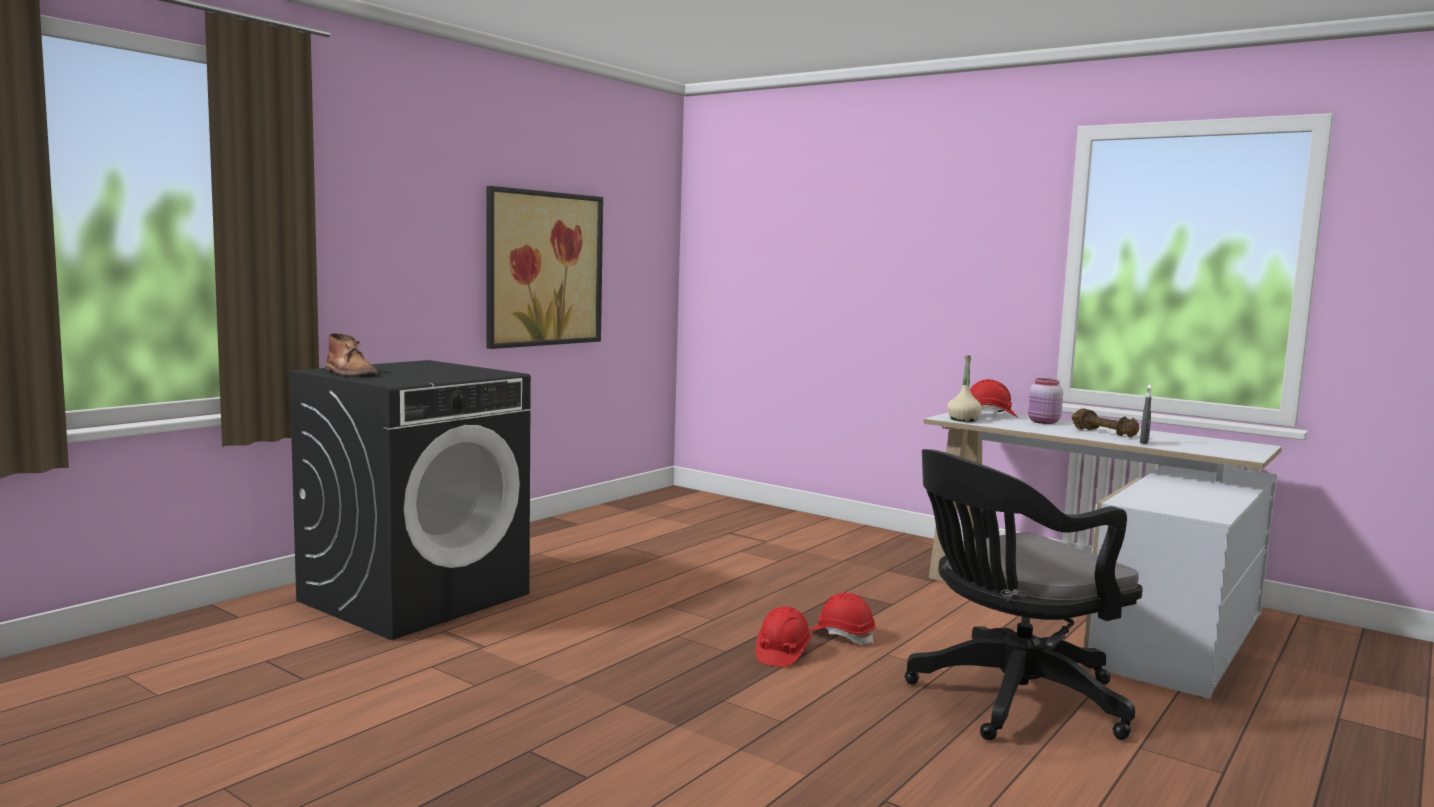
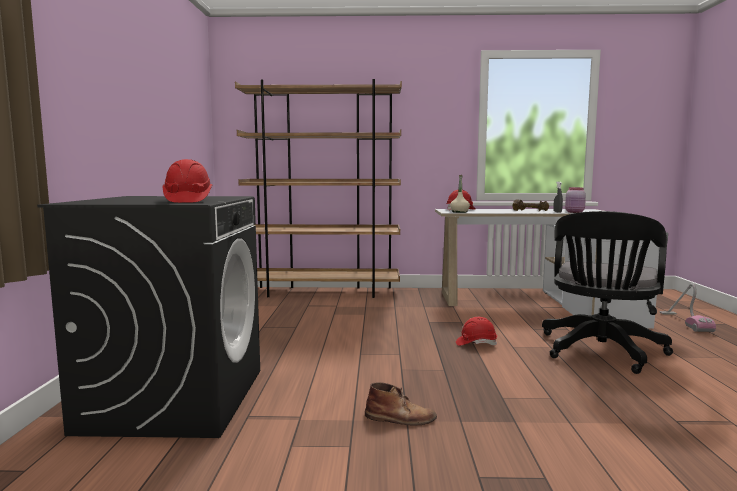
camera: 35 degrees left, 0 degrees up
(350, 373) = (116, 202): brown boot -> brown boot (401, 418)
(544, 268) = (159, 128): picture -> none
(782, 654) = (472, 362): red hard hat -> red hard hat (188, 201)
(788, 519) = (323, 292): none -> brown bookcase
(1043, 422) = (491, 210): pink jar -> pink jar (575, 212)
(1327, 711) = (685, 322): none -> vacuum cleaner

